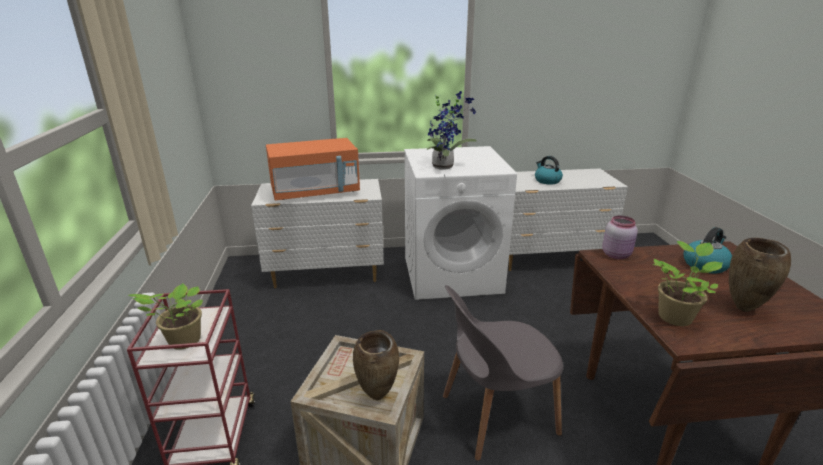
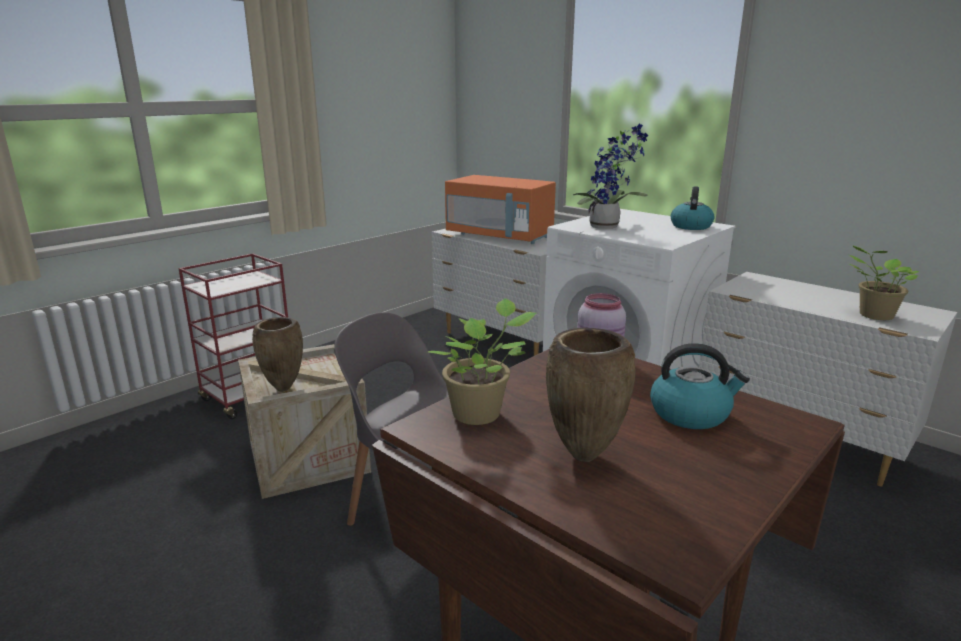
camera: 50 degrees right, 5 degrees down
(182, 342) = (221, 284): potted plant -> potted plant (873, 315)
(547, 180) = (799, 296): kettle -> kettle (690, 226)

